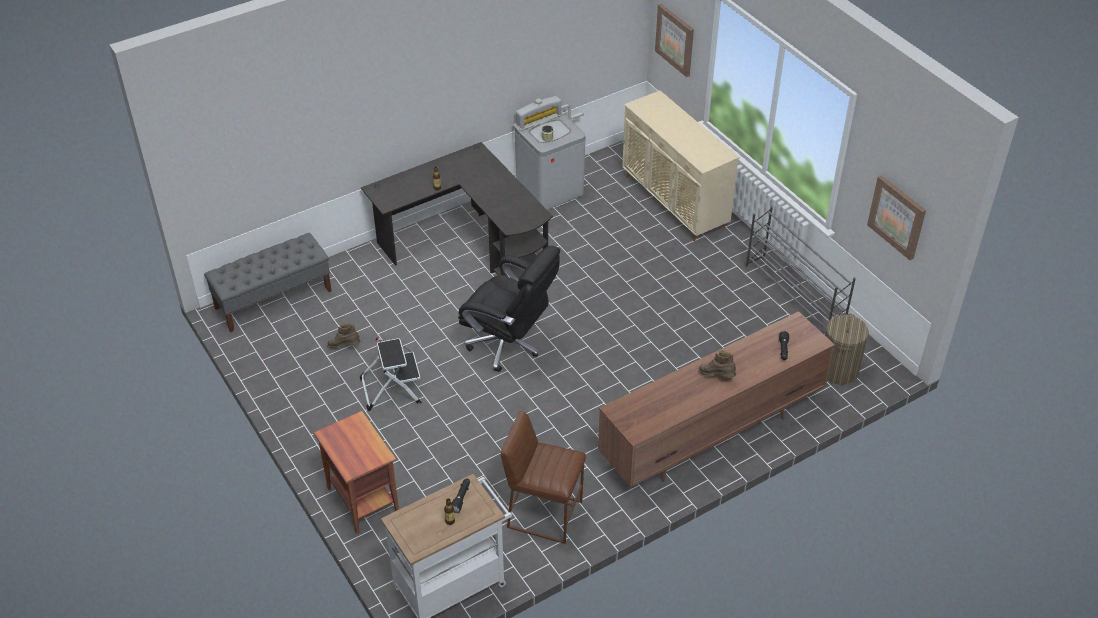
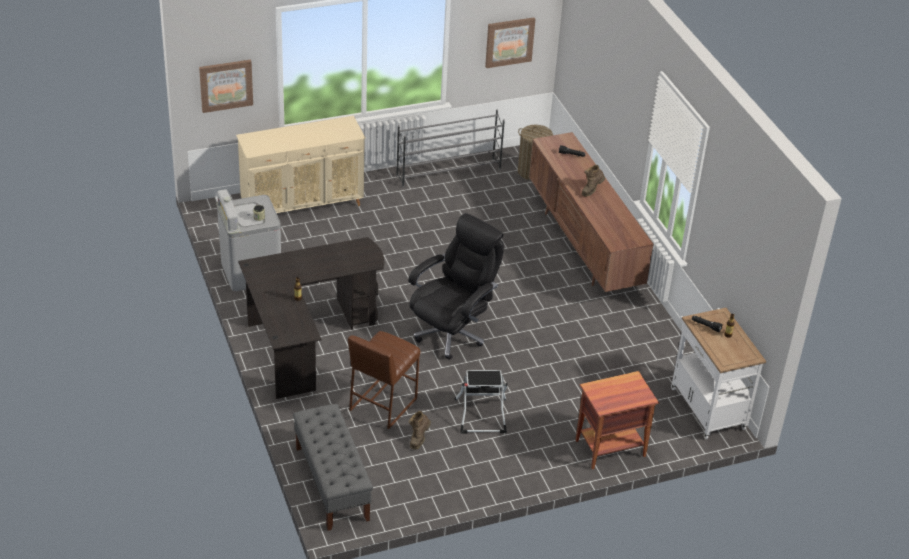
camera: 80 degrees left, 5 degrees down
(543, 514) = (643, 347): brown stool -> brown stool (382, 405)

